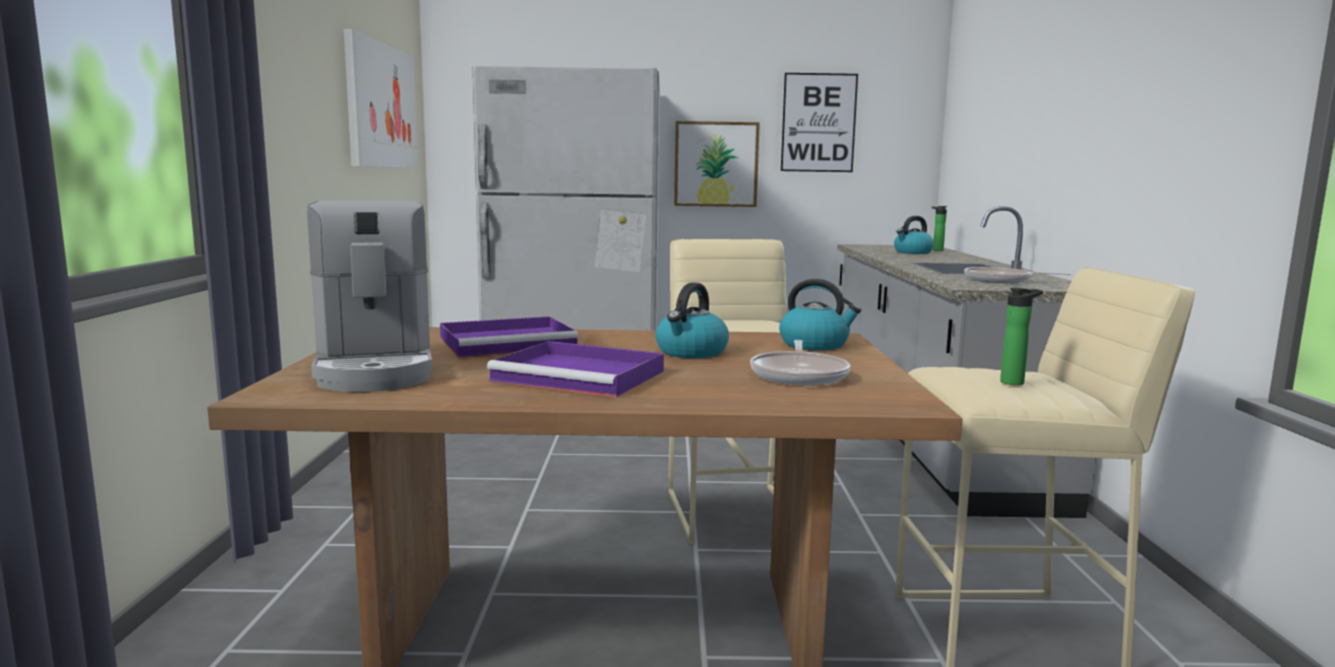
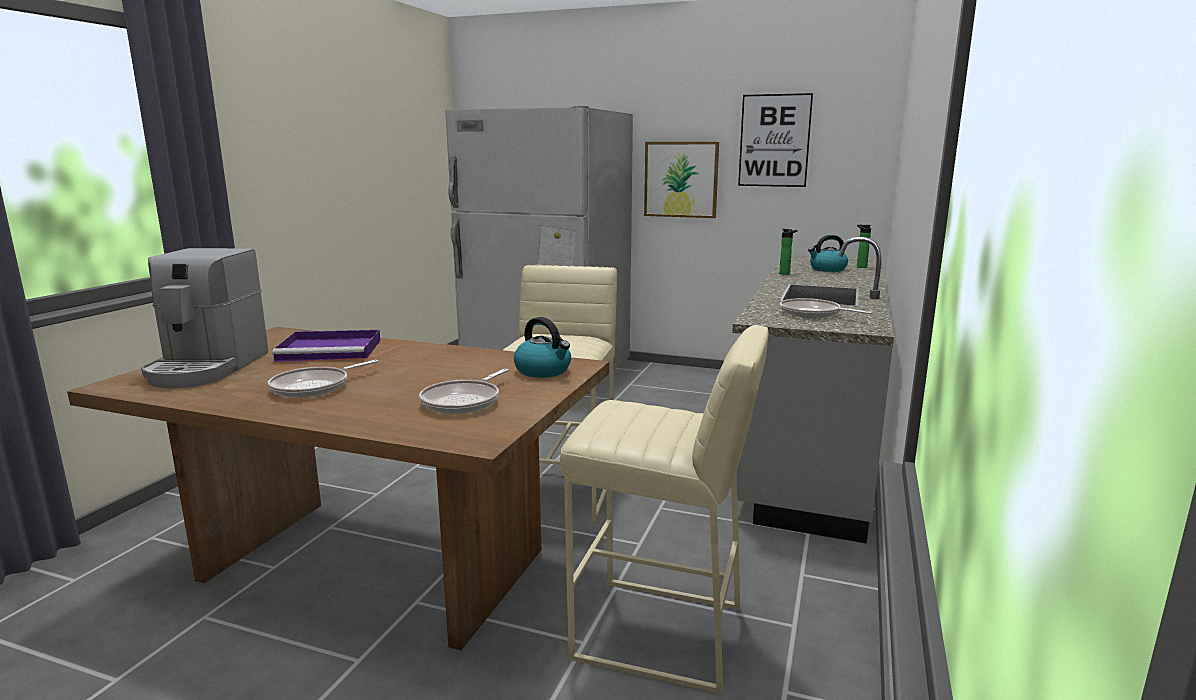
camera: 20 degrees right, 5 degrees up
(381, 106) = (394, 141): picture -> none
(582, 376) = (315, 387): purple tray -> frying pan
(691, 352) = (434, 371): kettle -> none
(1015, 382) = (640, 426): bottle -> bottle (786, 274)

